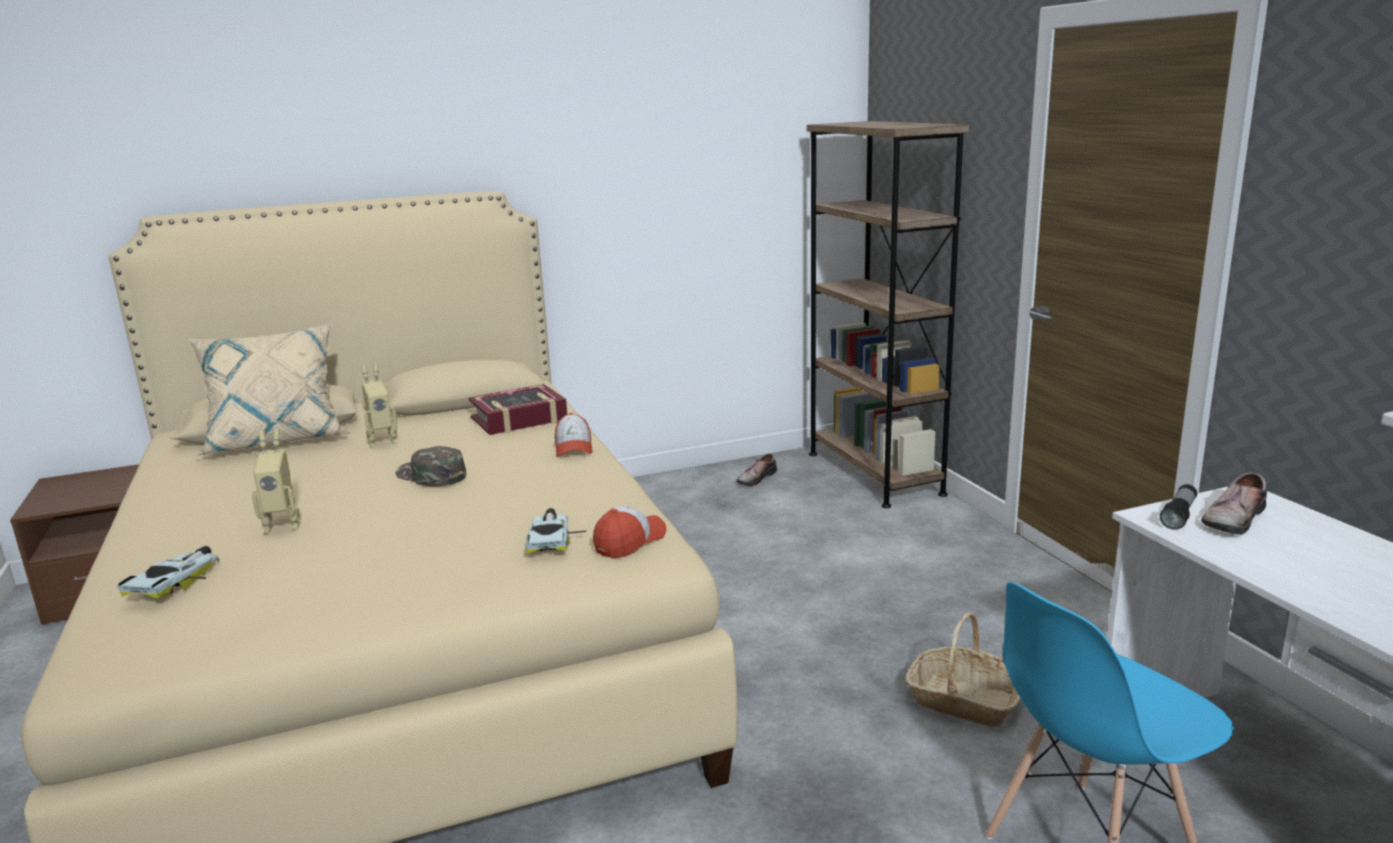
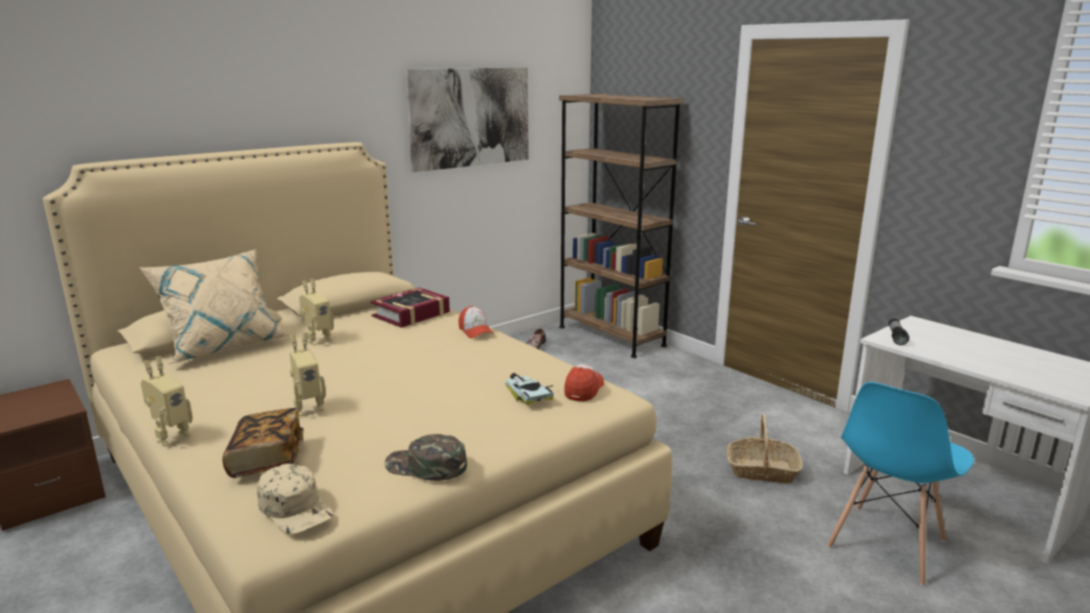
camera: 20 degrees left, 0 degrees up
(120, 540) = (171, 437): none -> toy robot
(145, 645) = (296, 508): none -> beige cap
(177, 580) = (267, 459): toy car -> book
(431, 475) = (387, 360): green cap -> green cap (426, 466)
(670, 157) = (470, 117): none -> picture
(1231, 518) = (923, 336): shoe -> none

